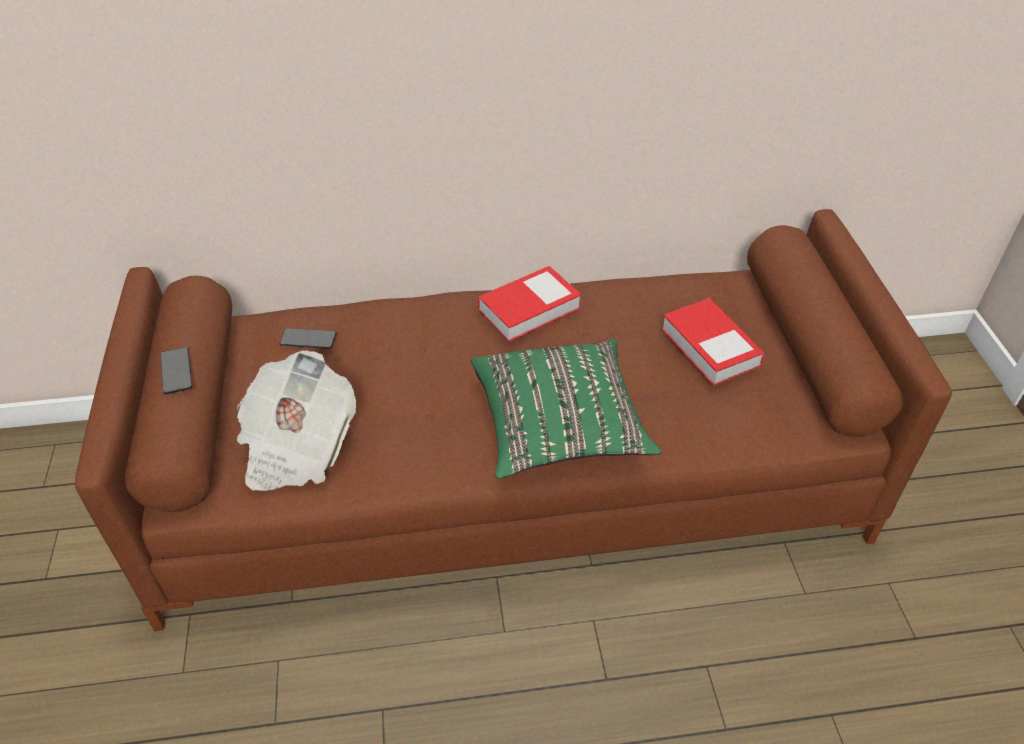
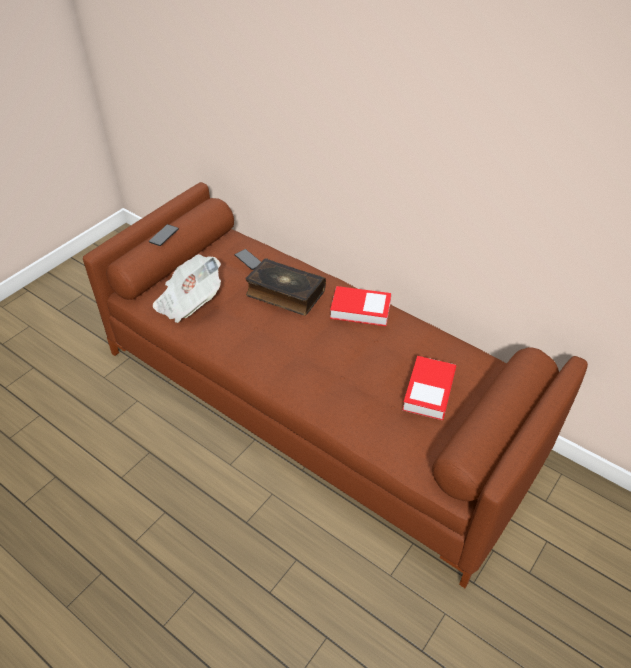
camera: 45 degrees right, 0 degrees up
(416, 349) = (285, 293): none -> book
(559, 426) = (302, 373): green pillow -> none

